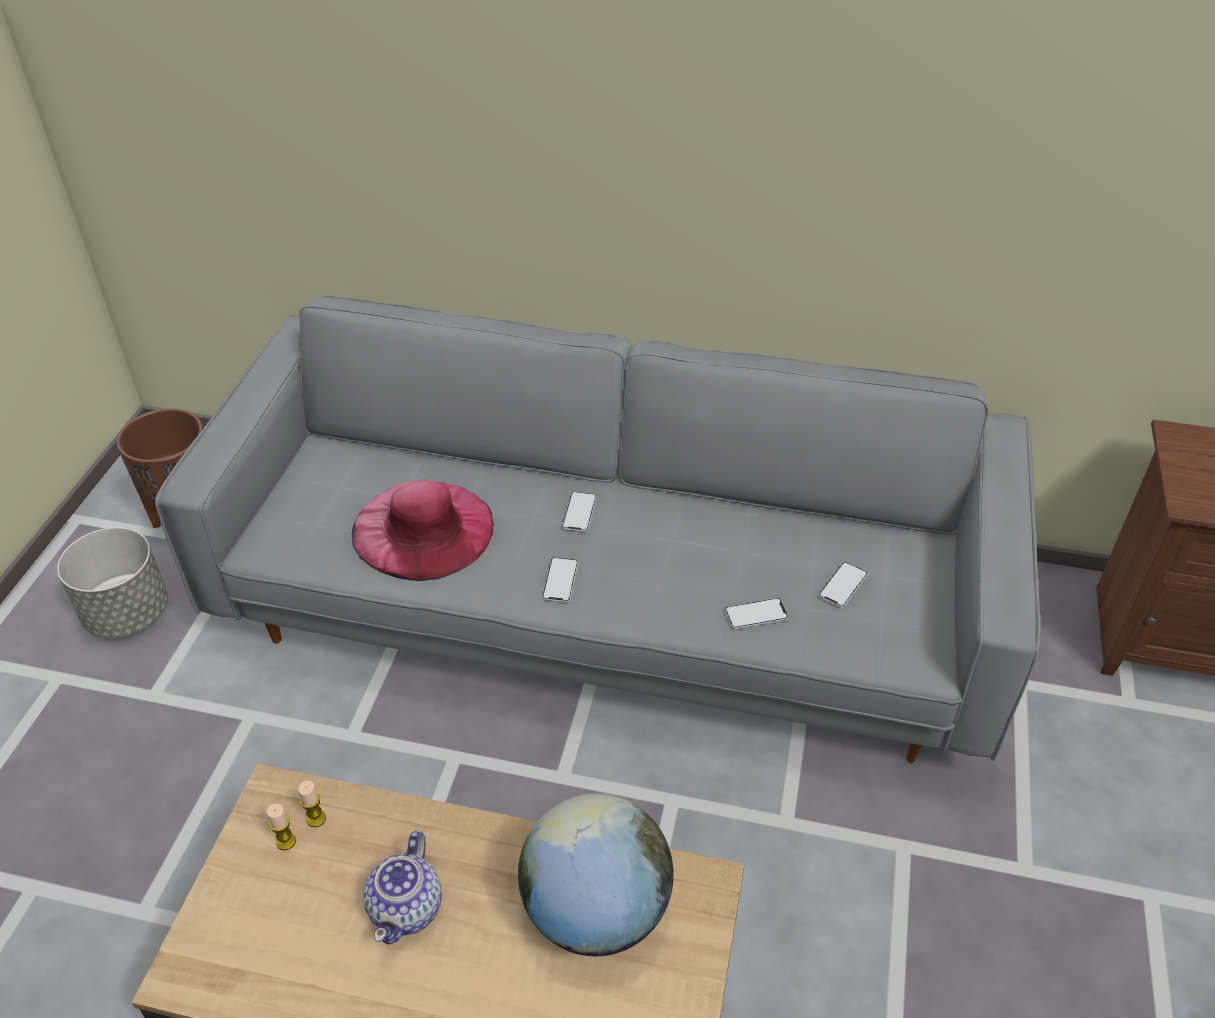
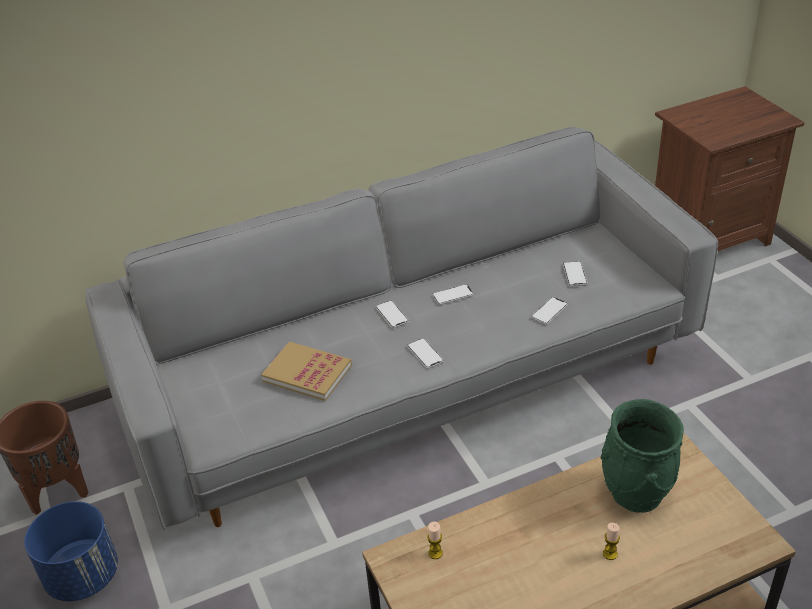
camera: 35 degrees left, 5 degrees down
(128, 613) = (83, 576): grey planter -> blue planter
(286, 841) = (432, 575): candle -> candle (610, 554)
(407, 907) = (541, 557): teapot -> none
(423, 528) = (307, 373): pink hat -> book
(595, 910) = (635, 492): globe -> green vase
(670, 528) = (453, 295): none -> phone

